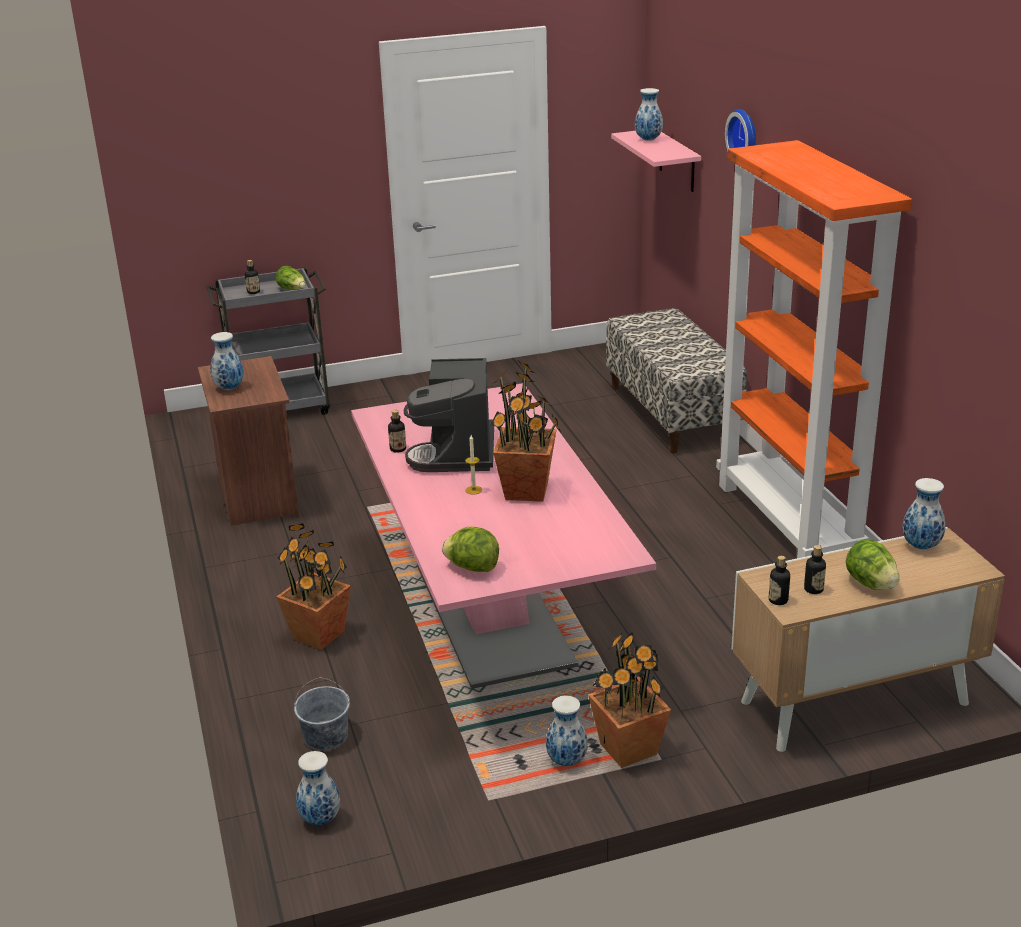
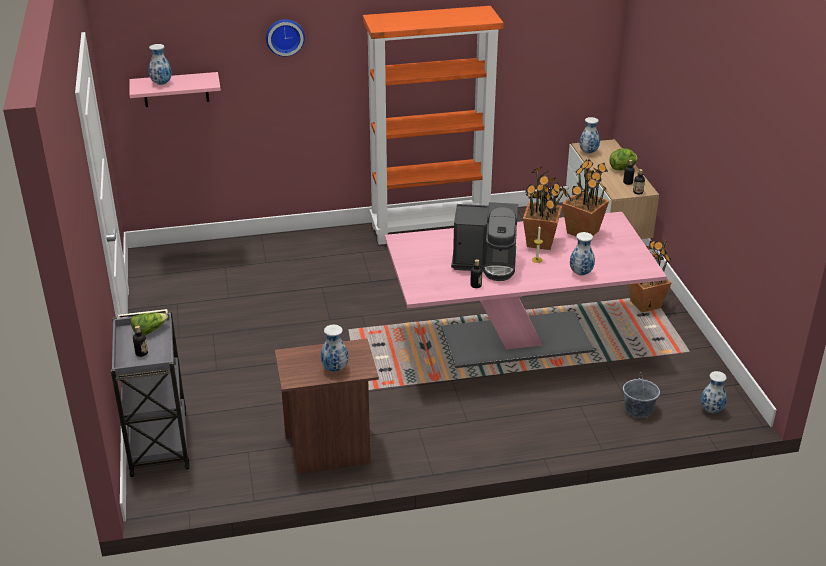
camera: 85 degrees left, 5 degrees up
(320, 635) = (531, 413): potted plant -> potted plant (583, 231)
(472, 568) = (628, 264): lettuce -> none
(567, 761) = (655, 324): vase -> vase (580, 273)
(672, 413) = (269, 249): bench -> none

